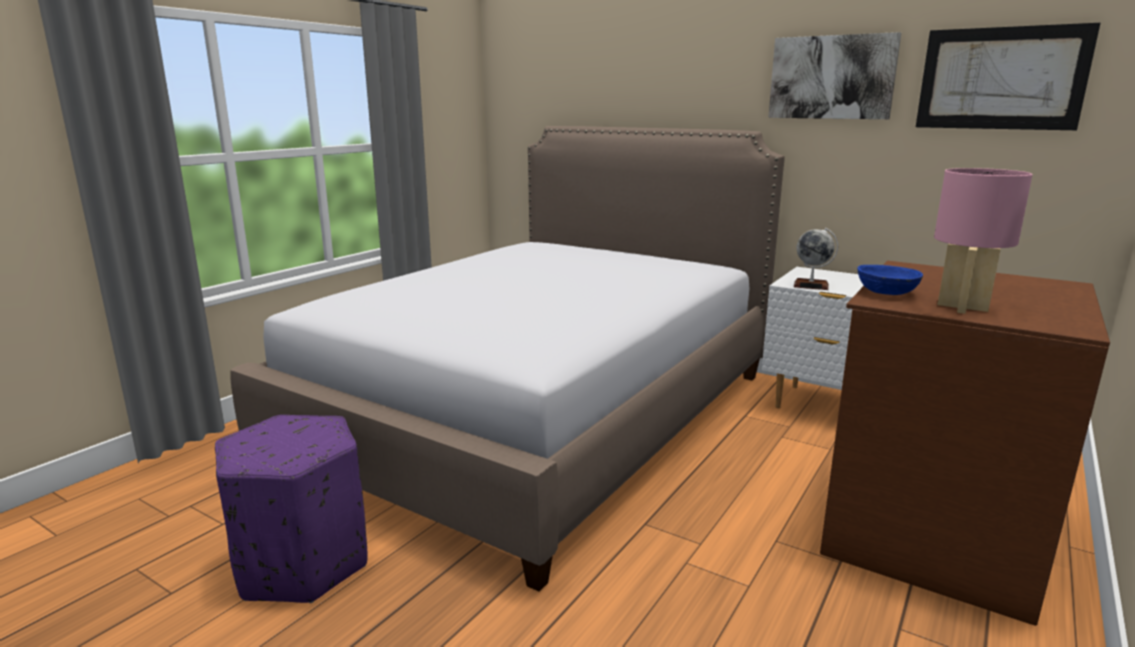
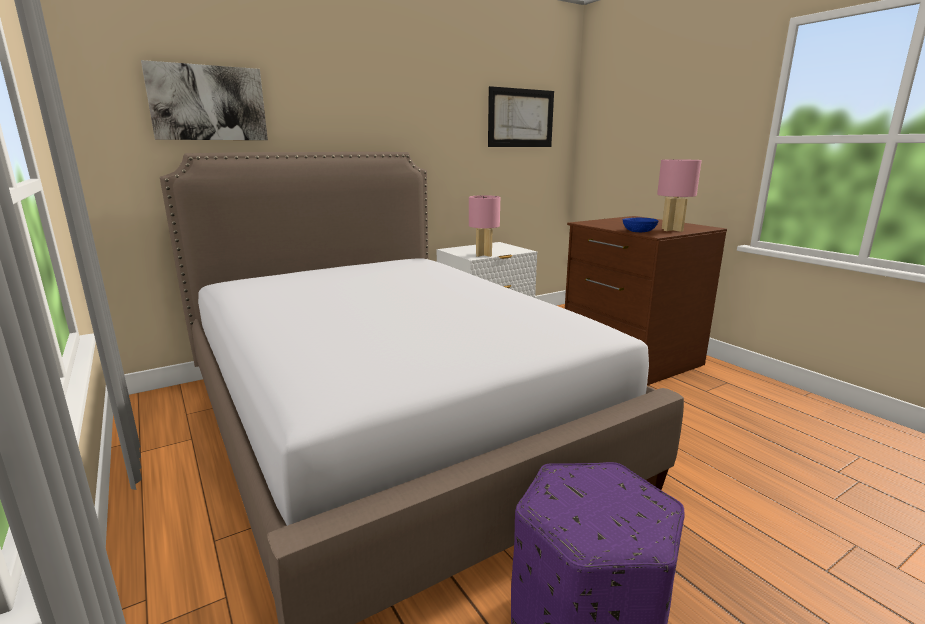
camera: 65 degrees left, 0 degrees up
(811, 285) = (484, 255): globe -> pink table lamp
(831, 77) = (440, 113): picture -> picture (208, 103)

